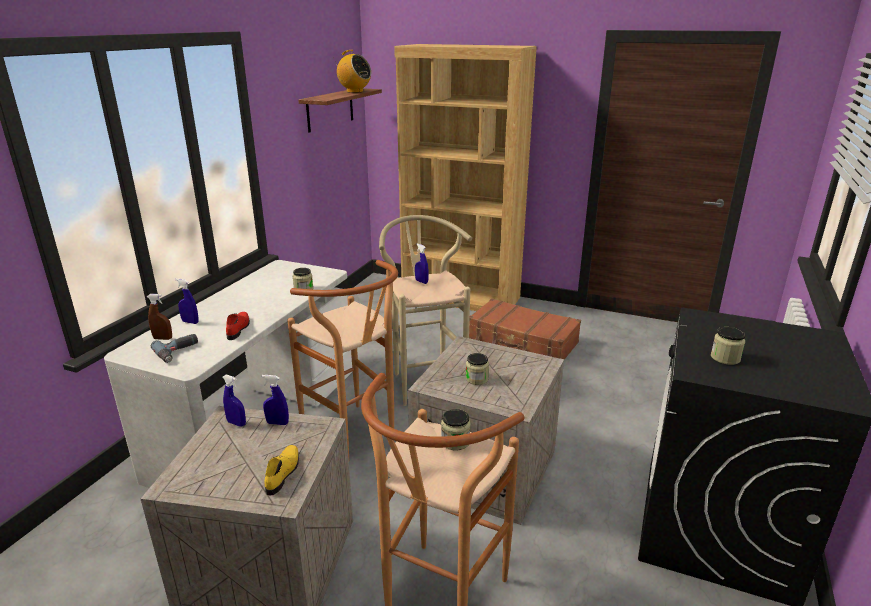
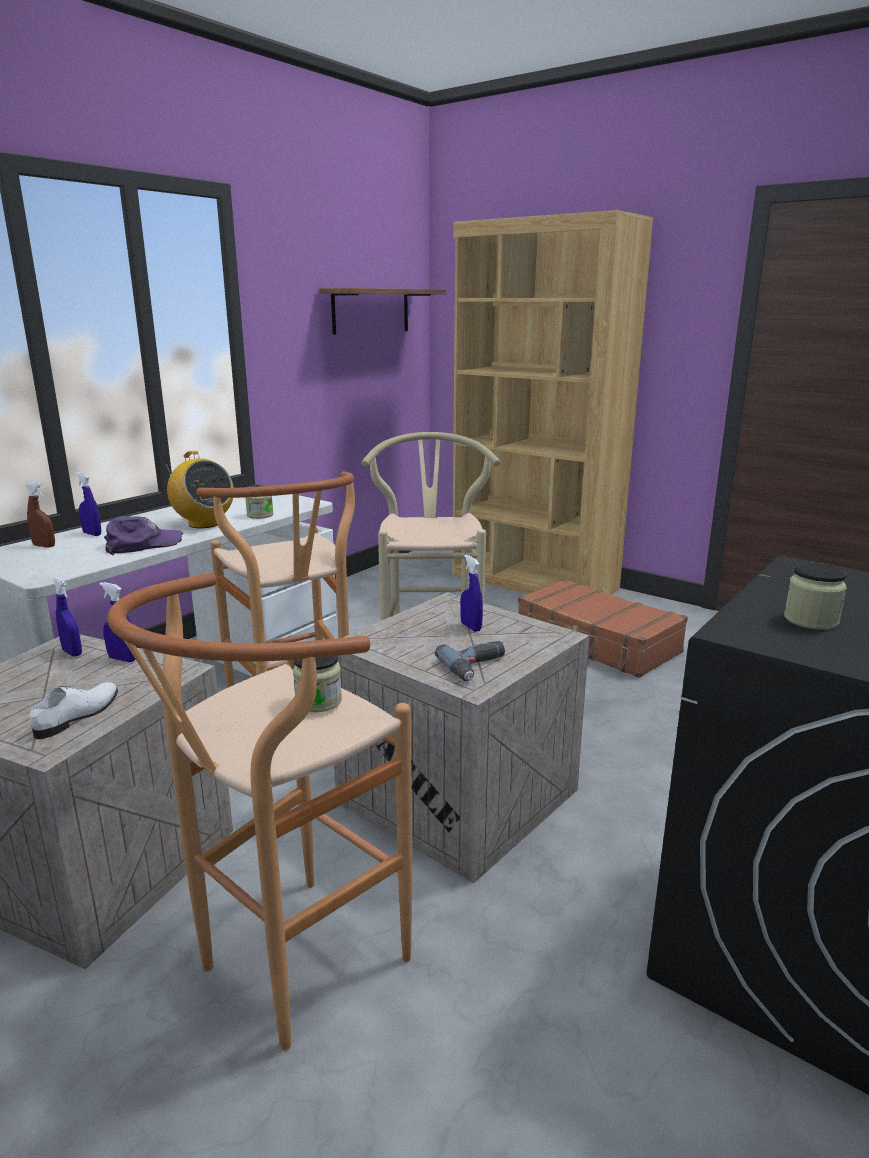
camera: 15 degrees right, 5 degrees down
(179, 352) = (47, 560): power drill -> power drill (477, 667)
(239, 328) = (142, 544): red shoe -> purple cap
(283, 472) = (79, 714): yellow shoe -> white shoe
(354, 91) = (405, 288): radio -> radio (204, 524)
(421, 281) = (427, 523): blue spray bottle -> blue spray bottle (471, 627)
(476, 379) = (436, 643): jar -> none

